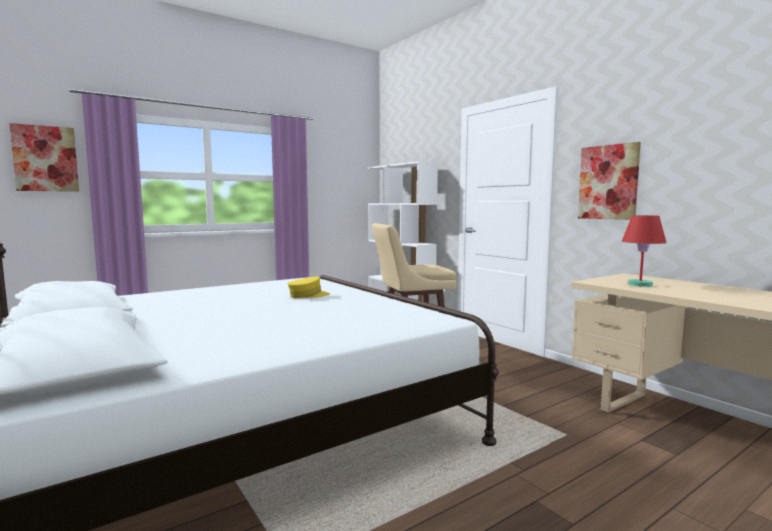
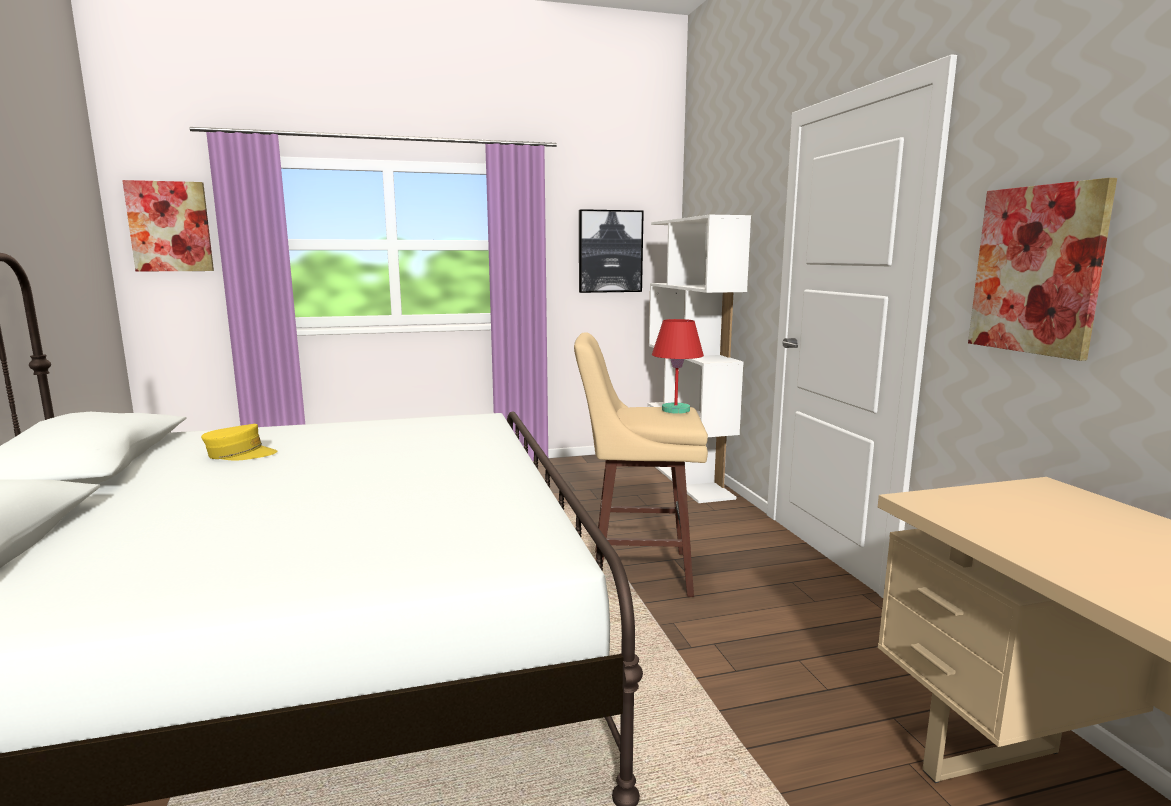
camera: 20 degrees right, 5 degrees up
(308, 295) = (421, 459): yellow cap -> yellow cap (240, 454)
(341, 184) = (610, 251): none -> picture
(640, 284) = (1037, 526): red table lamp -> red table lamp (676, 410)

